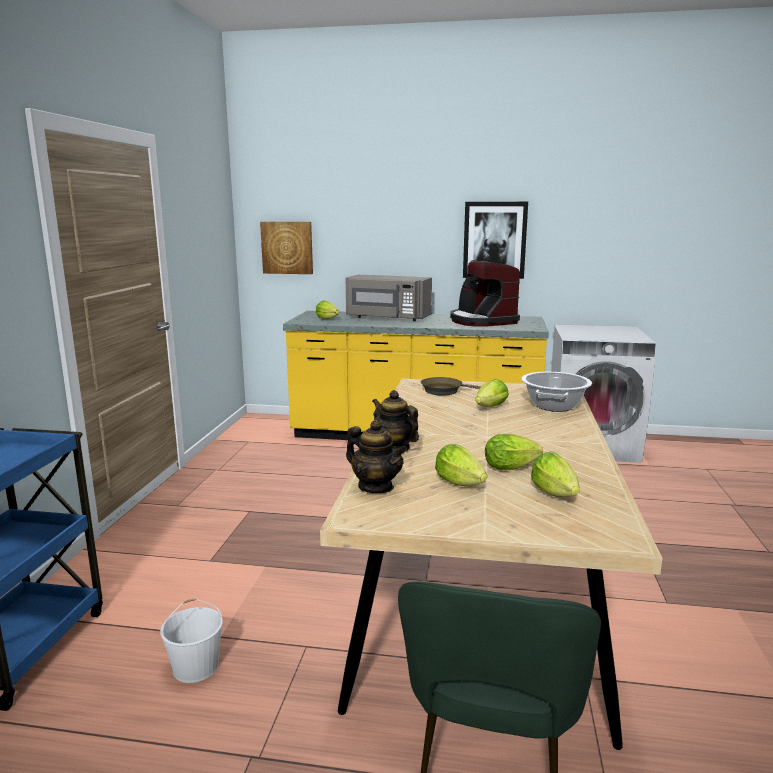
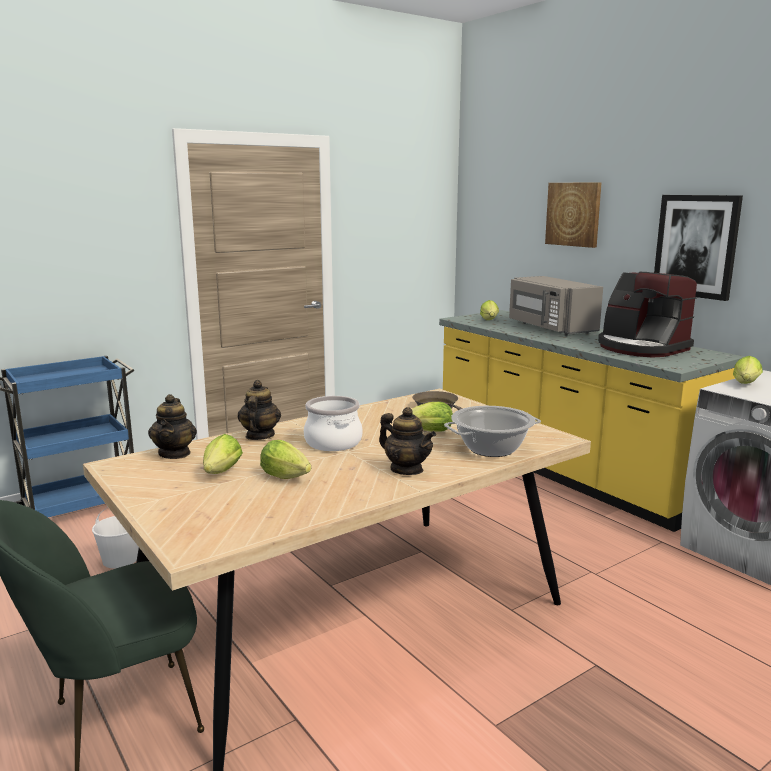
camera: 45 degrees right, 0 degrees up
(287, 247) = (493, 241): picture -> picture (573, 214)
(460, 434) = (334, 442): none -> cooking pot
(481, 321) = (641, 348): coffee machine -> coffee machine turned 60 degrees counterclockwise
(556, 434) = (406, 470): none -> teapot
(556, 495) = (249, 506): lettuce -> lettuce (745, 384)

